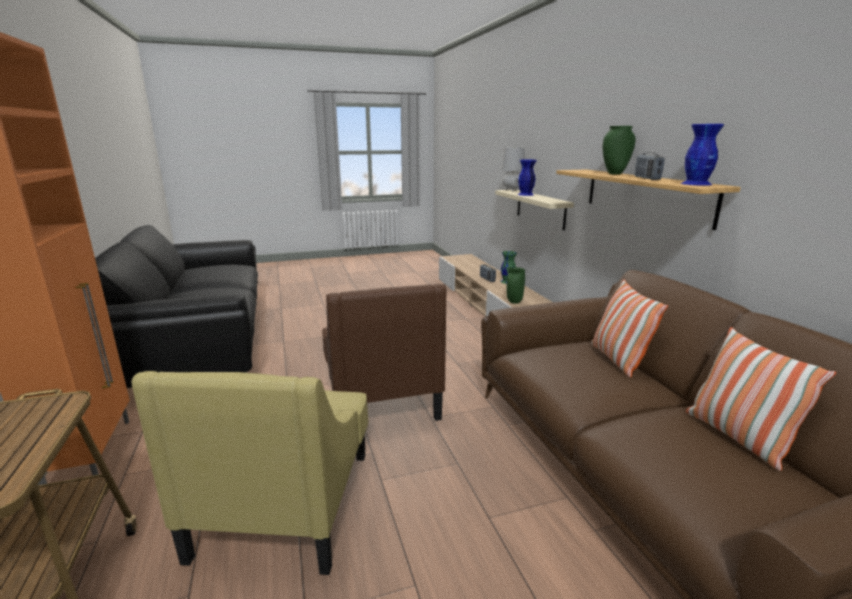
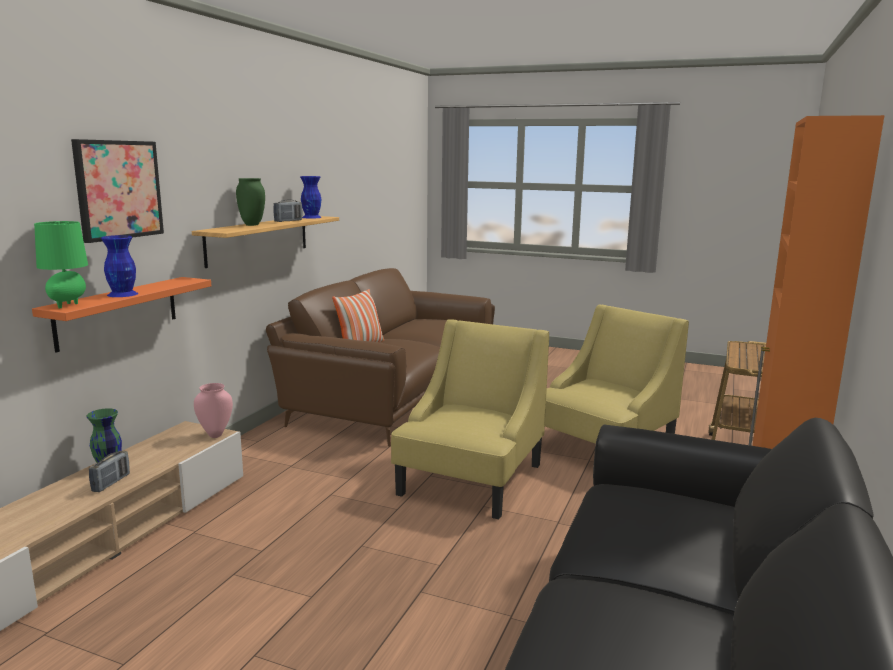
camera: 140 degrees left, 5 degrees down
(380, 396) = (471, 479): brown armchair -> yellow armchair
(512, 190) = (67, 305): grey table lamp -> green table lamp
(514, 302) = (215, 435): green vase -> pink vase
(540, 208) = (118, 312): beige shelf -> orange shelf
(552, 132) = (118, 189): none -> picture
(737, 437) = (404, 325): pillow -> none

